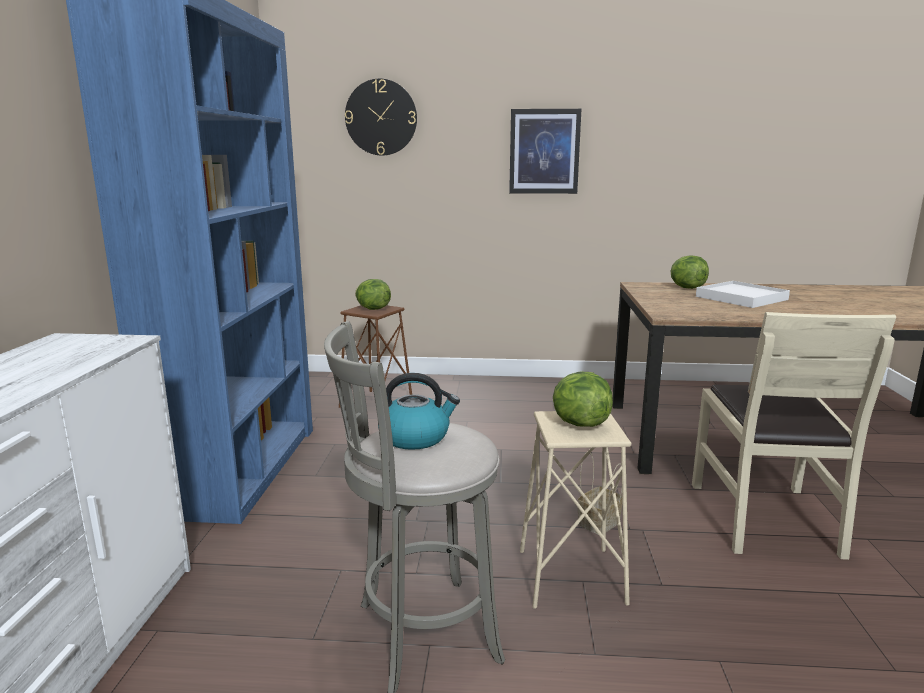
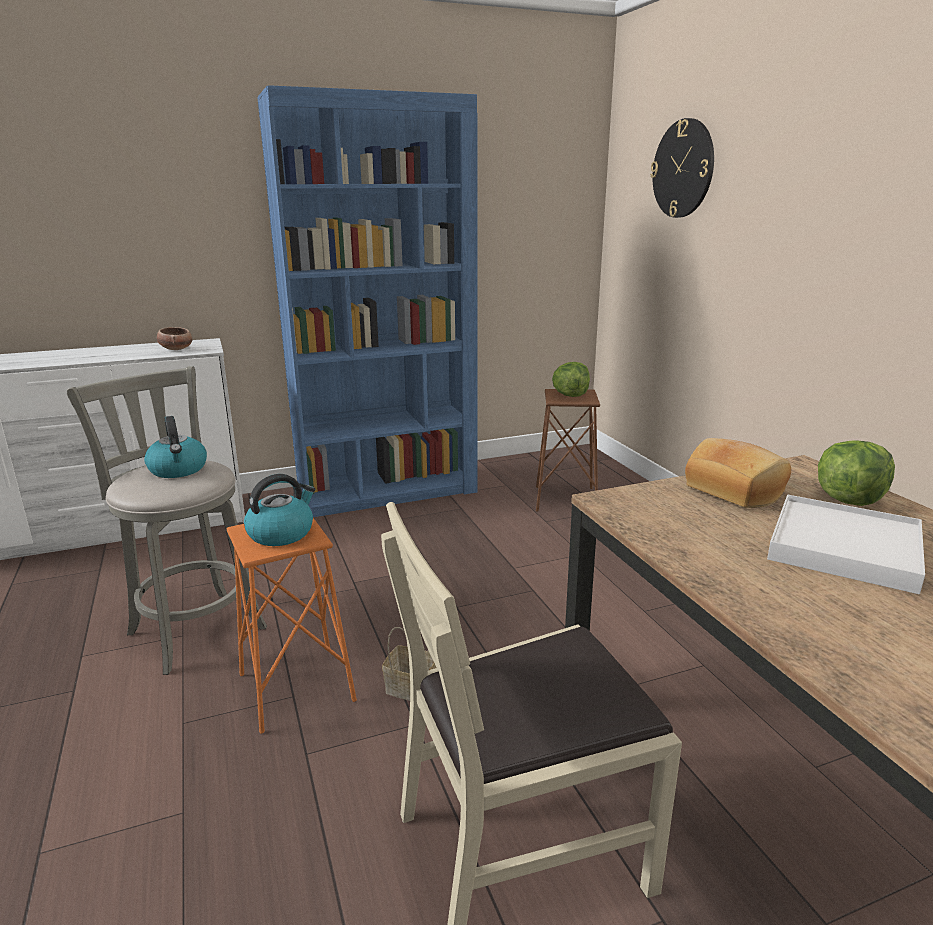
camera: 65 degrees right, 5 degrees up
(76, 352) = (176, 349): none -> bowl
(544, 151) = (847, 220): picture -> none
(570, 576) = (297, 687): beige stool -> orange stool
(579, 423) = (281, 533): lettuce -> kettle
(664, 297) = (736, 490): none -> bread

